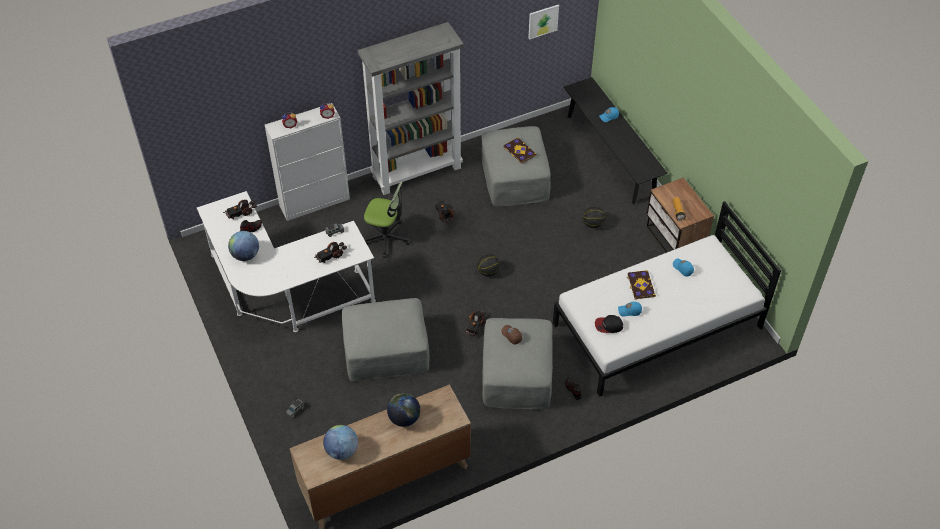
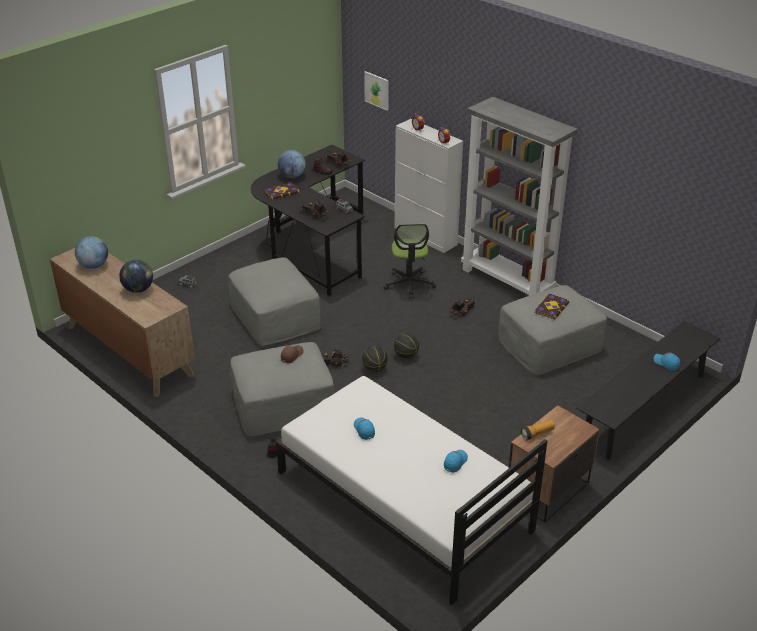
camera: 70 degrees right, 15 degrees down
(284, 293) = (312, 247): white desk -> black desk
(543, 21) = (680, 212): picture -> picture (377, 90)
(593, 224) = (524, 416): basketball -> basketball (374, 368)
(608, 326) = (334, 417): cap -> none
(640, 285) = (407, 431): book -> book (281, 192)

